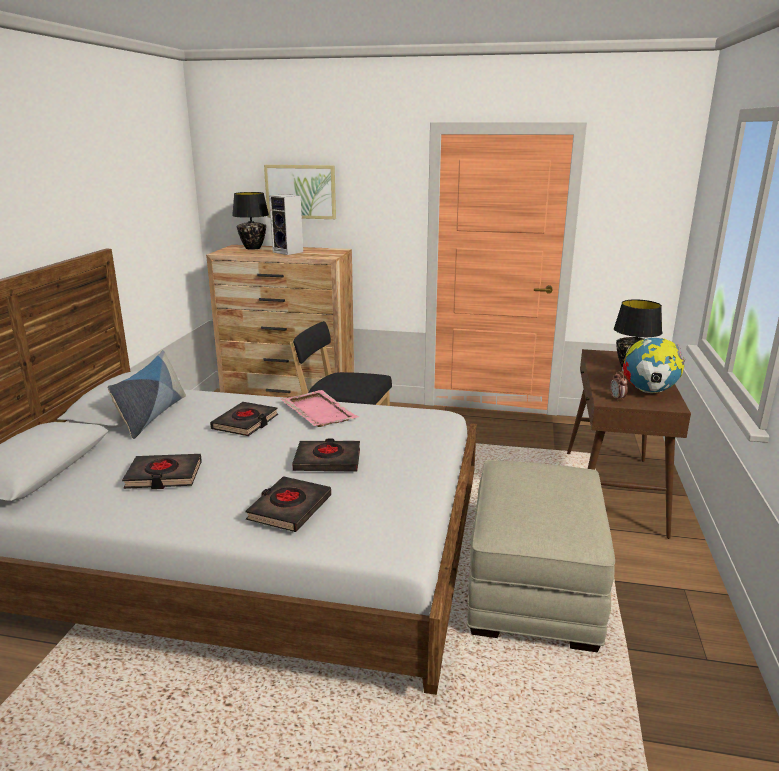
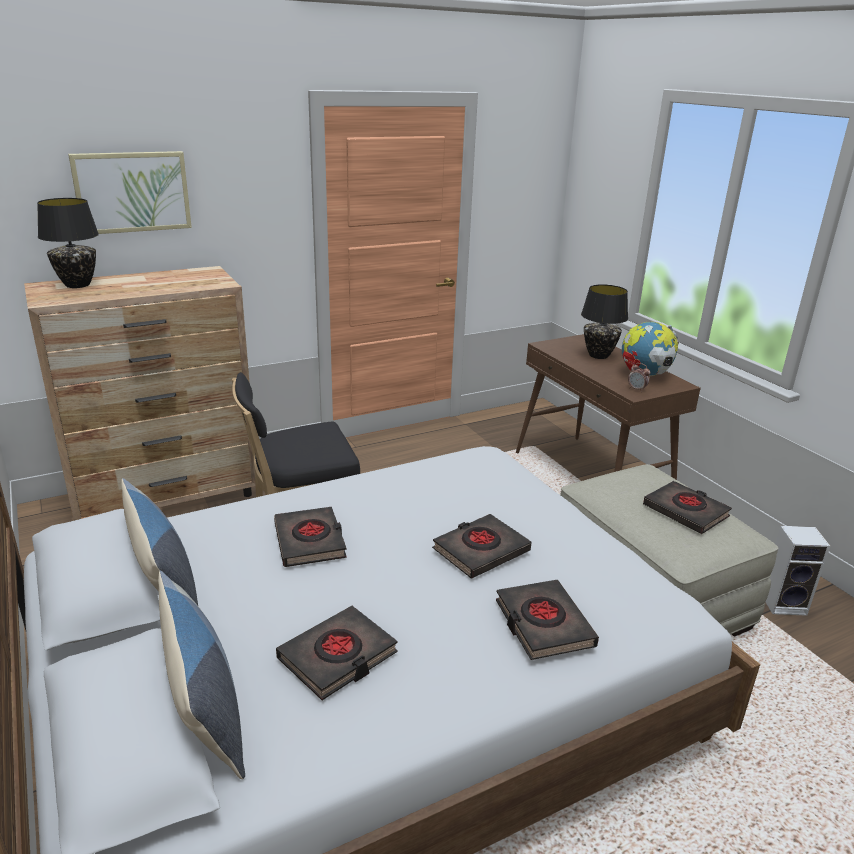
camera: 40 degrees left, 5 degrees up
(83, 468) = (203, 704): none -> pillow
(289, 252) = (150, 284): speaker -> speaker (784, 603)
(318, 411) = (366, 493): pink tray -> none
(555, 506) = (686, 511): none -> black book

